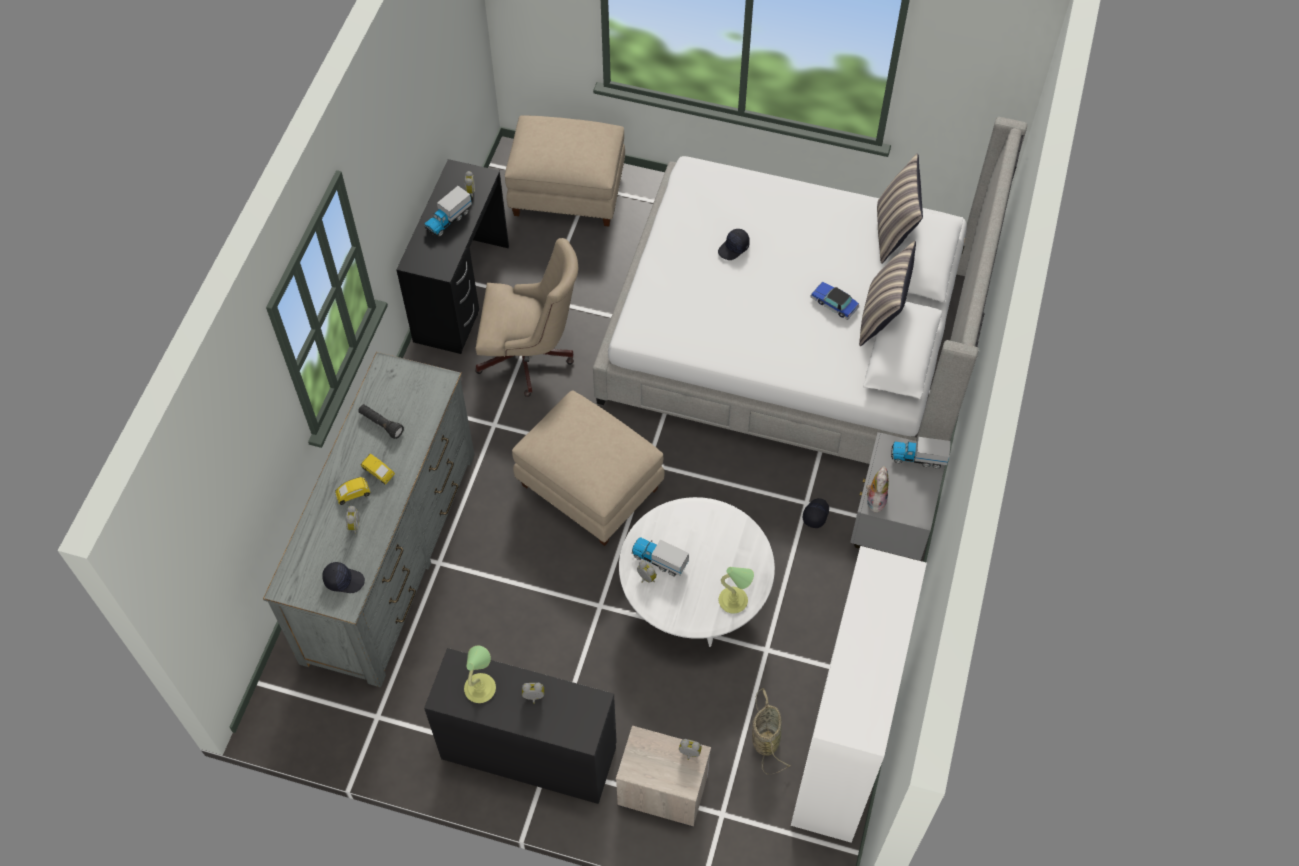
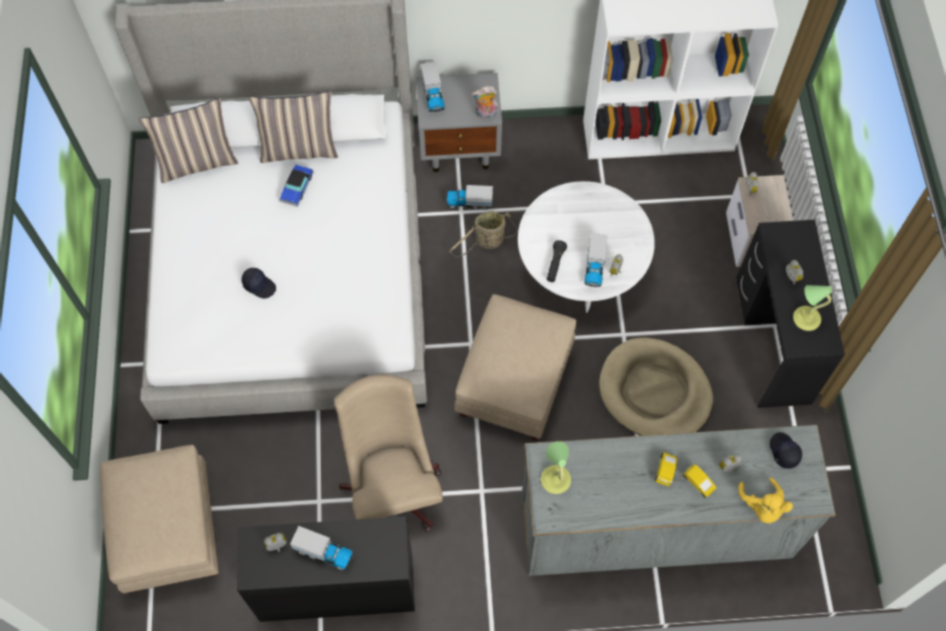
camera: 110 degrees left, 5 degrees up
(303, 538) = (762, 507): none -> yellow plush toy
(381, 424) = (613, 491): black flashlight -> black flashlight (555, 265)
(523, 610) = (654, 392): none -> beige dog bed
(734, 601) = (606, 202): table lamp -> table lamp (555, 478)
(765, 738) = (677, 184): basket -> basket (487, 242)
(815, 514) = (469, 202): black cap -> toy truck

